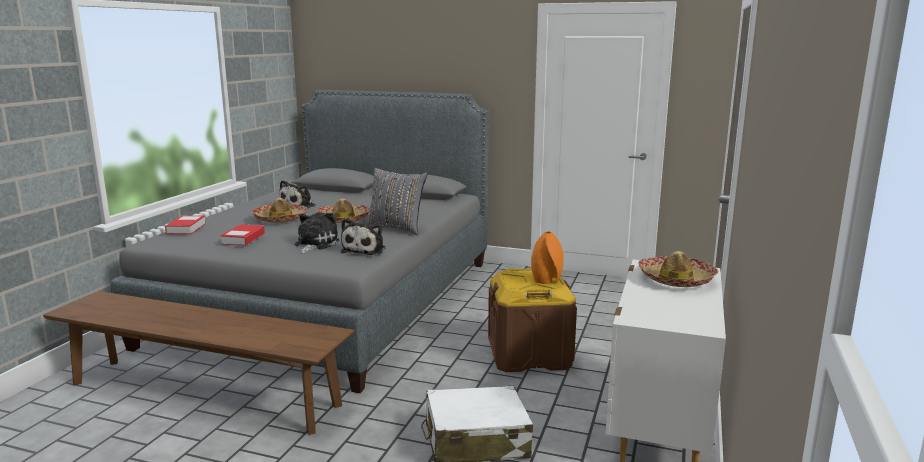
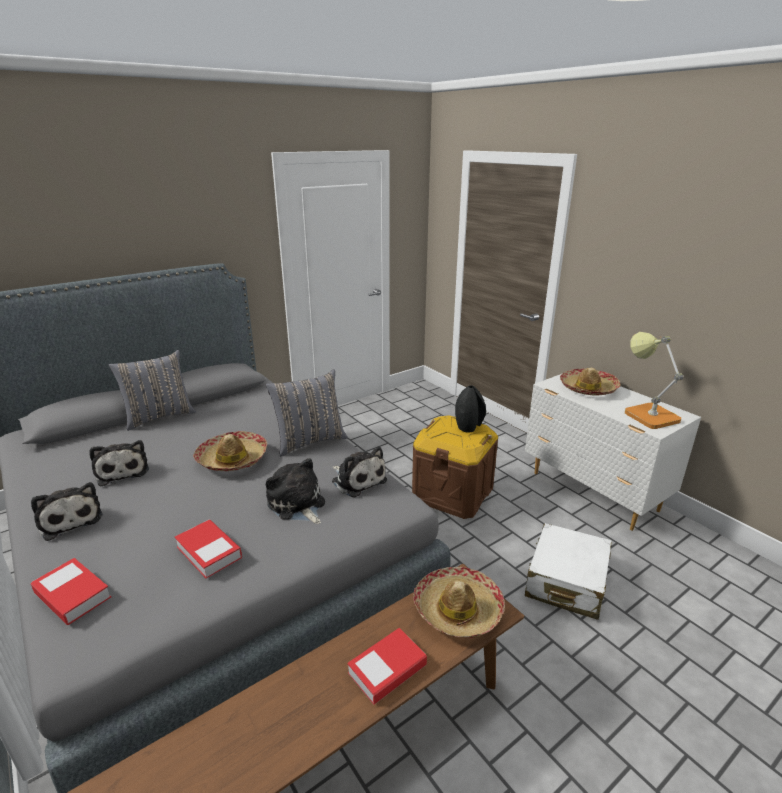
camera: 55 degrees left, 10 degrees up
(225, 331) = (387, 669): none -> book
(244, 212) = (70, 519): none -> plush toy
(281, 219) = (163, 499): hat -> hat (458, 609)
(368, 195) = (159, 416): none -> grey pillow
(547, 281) = (468, 427): orange vase -> black vase
(666, 311) = (646, 414): none -> table lamp

